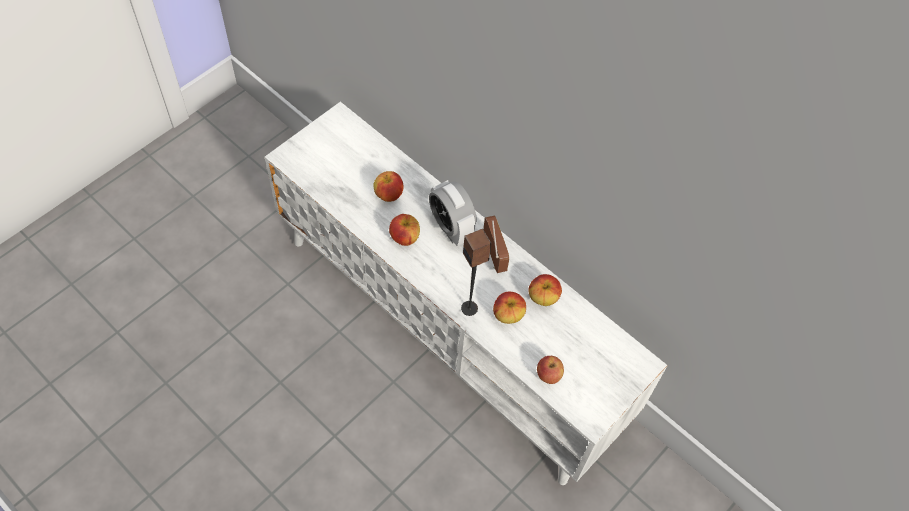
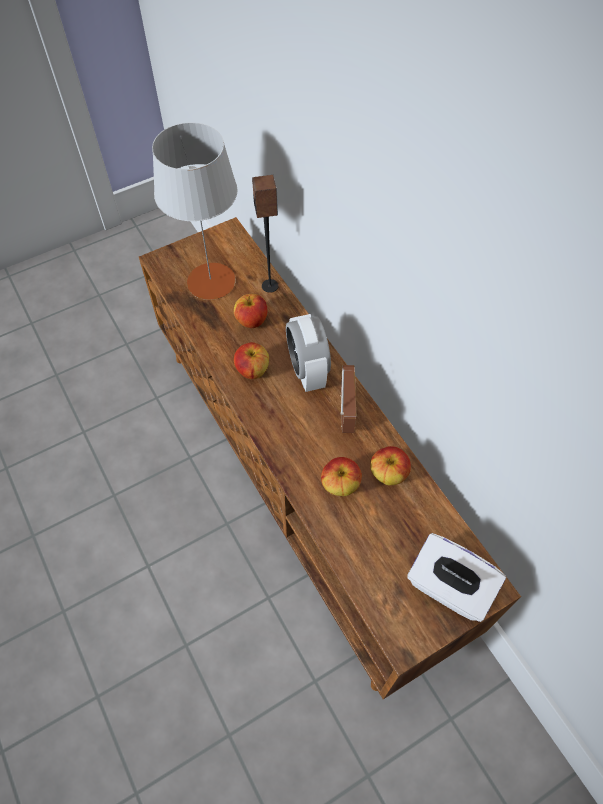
camera: 20 degrees right, 0 degrees up
(339, 166) = (211, 281): none -> grey table lamp
(450, 329) = (303, 482): white tv stand -> brown tv stand
(469, 308) = (298, 466): speaker -> speaker (270, 286)
(548, 375) = (366, 570): apple -> none
(613, 372) = (448, 587): none -> white tissue box

